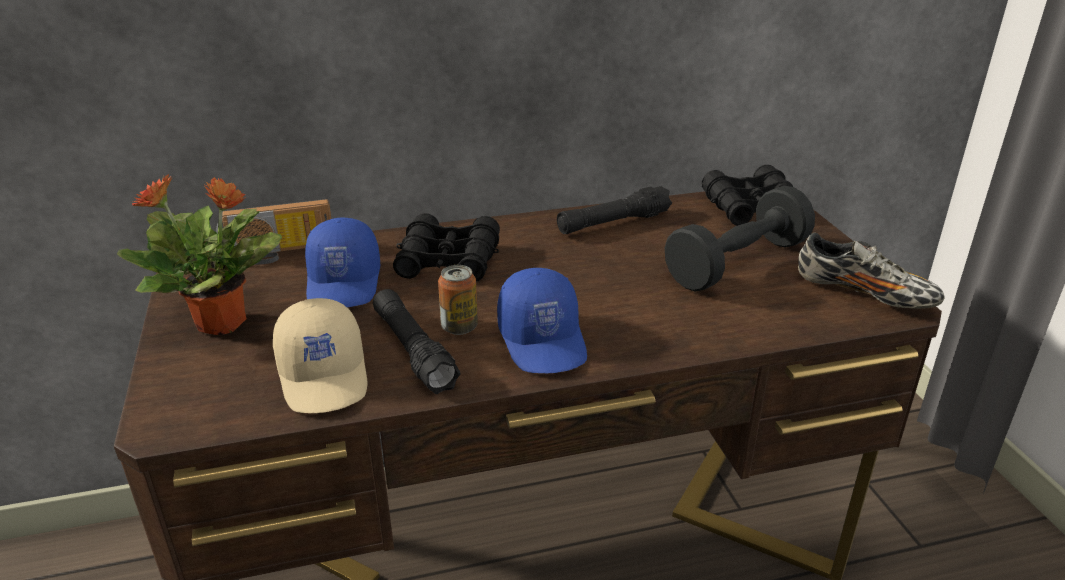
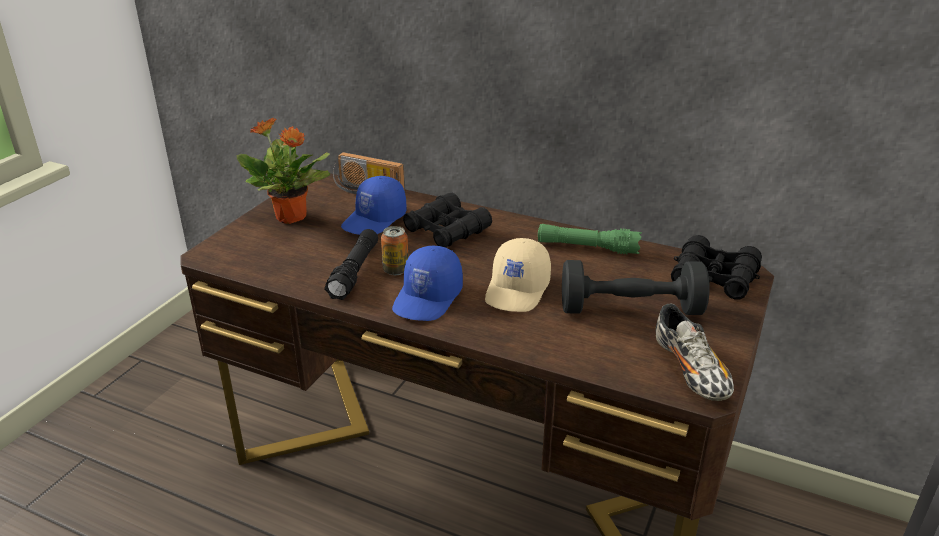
camera: 40 degrees right, 0 degrees up
(325, 375) = (298, 265): beige cap -> beige cap (518, 290)
(613, 223) = (587, 248): black flashlight -> green flashlight

